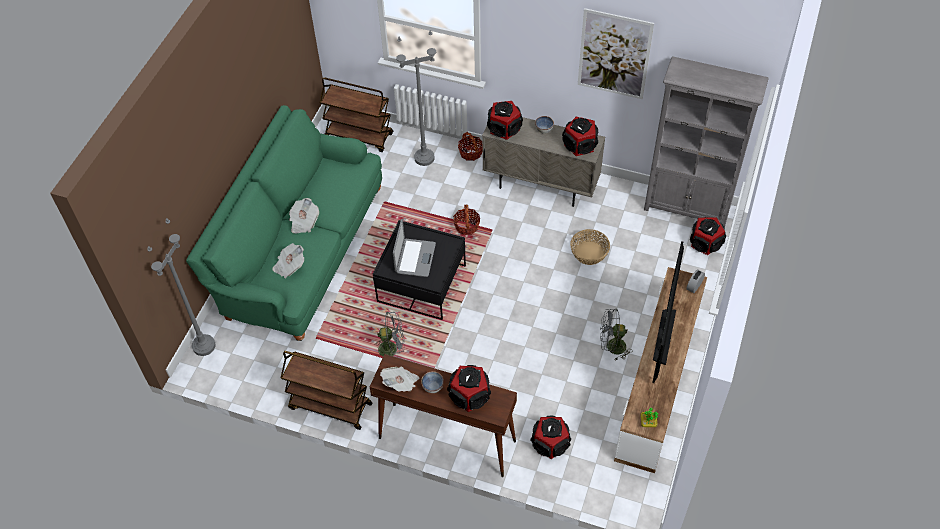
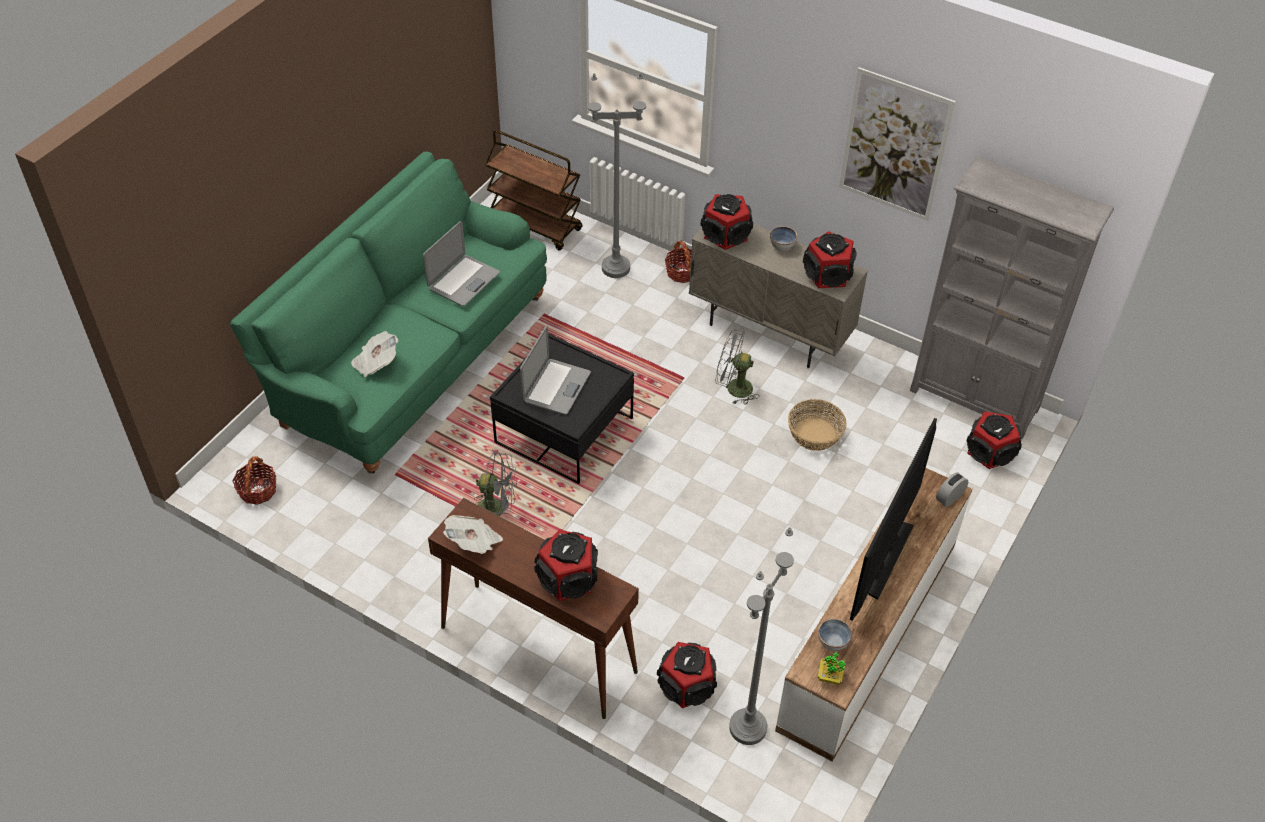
camera: 10 degrees right, 5 degrees down
(204, 346) = (240, 455): grey floor lamp -> grey floor lamp (747, 727)
(304, 222) = (413, 310): newspaper -> none
(329, 406) = (386, 569): brown cart -> none
(331, 194) = (463, 281): none -> laptop
(432, 386) = (518, 556): bowl -> bowl (832, 641)
(467, 226) = (649, 366): basket -> basket (258, 490)
(611, 347) = (814, 569): grey fan -> grey fan (733, 388)

